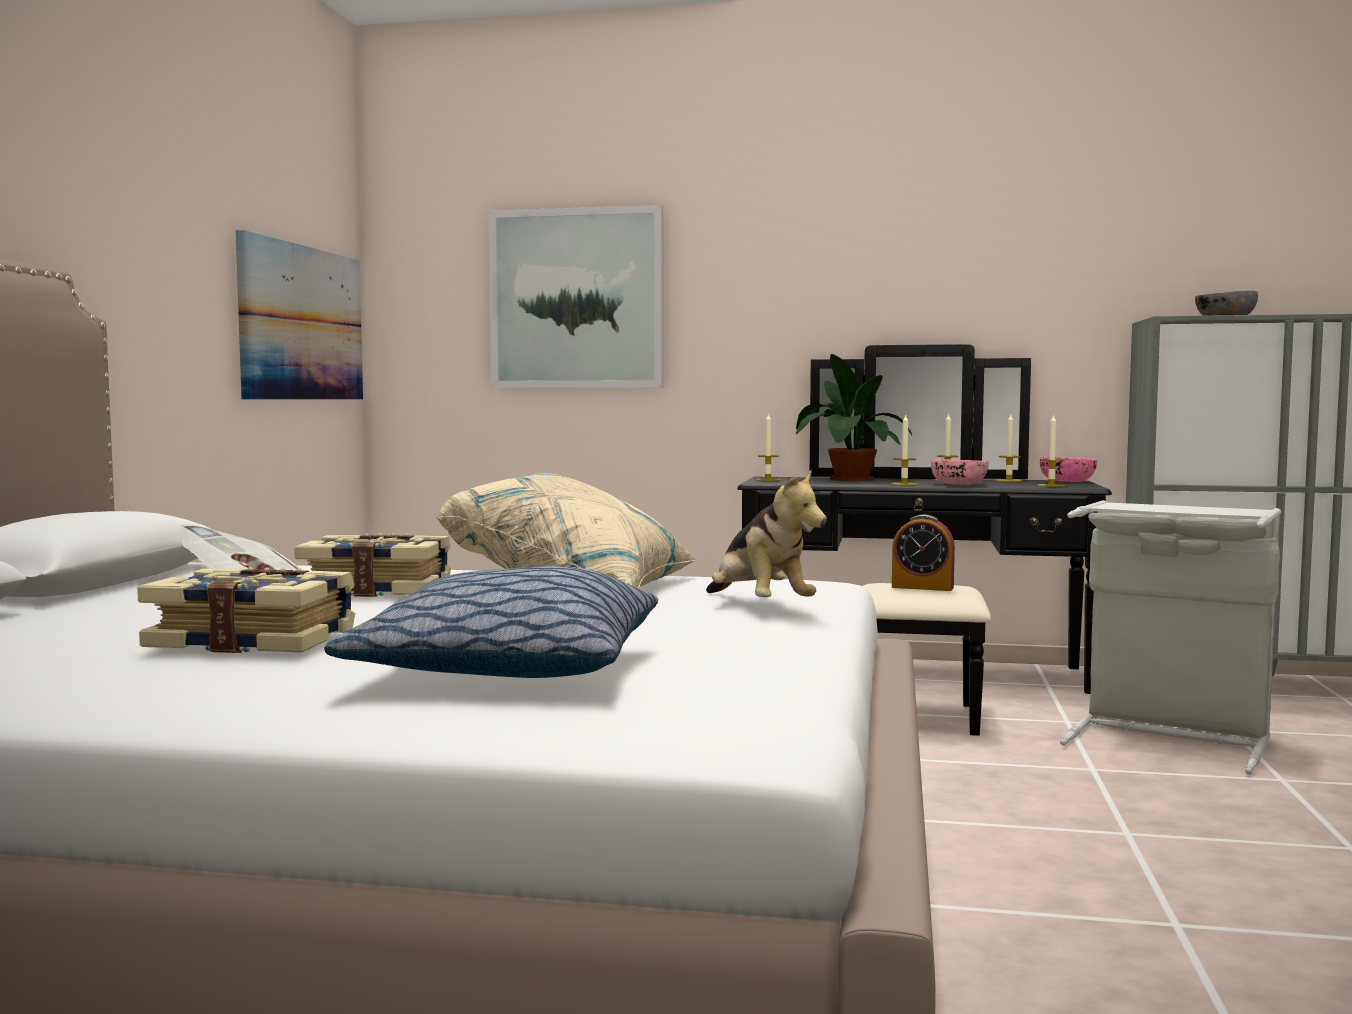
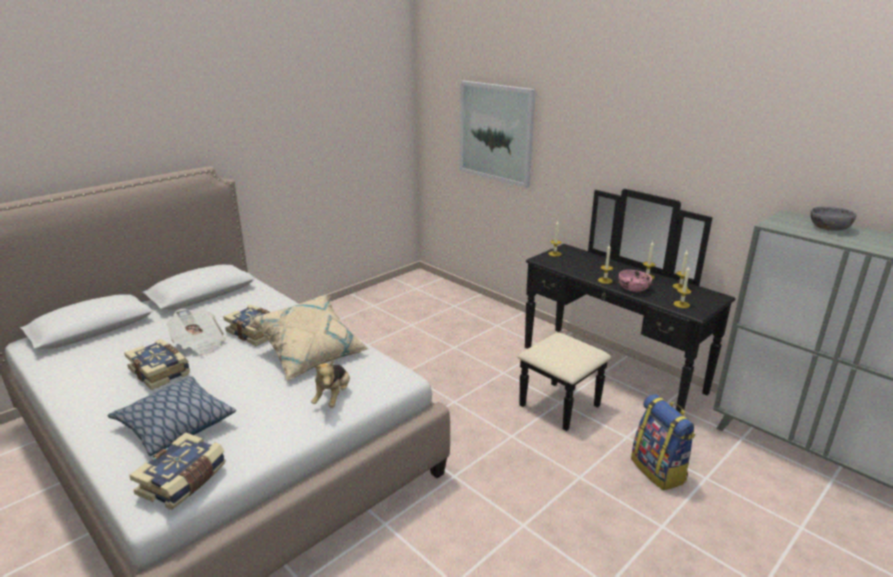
camera: 35 degrees right, 20 degrees up
(301, 323) = (368, 140): picture -> none
(748, 698) = (184, 481): none -> book
(847, 479) = (596, 262): potted plant -> none
(922, 587) = (567, 349): alarm clock -> none
(1068, 481) = (711, 298): pink bowl -> none
(1169, 737) = (659, 470): grey laundry basket -> backpack

